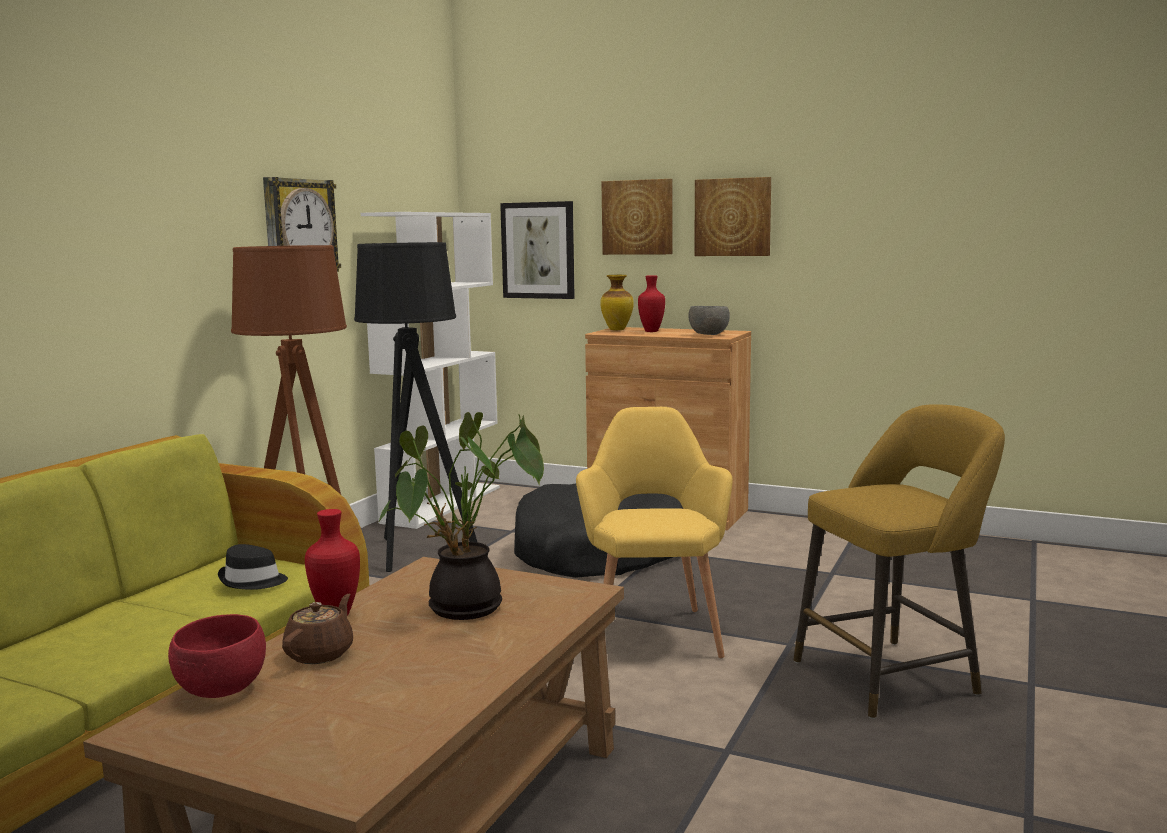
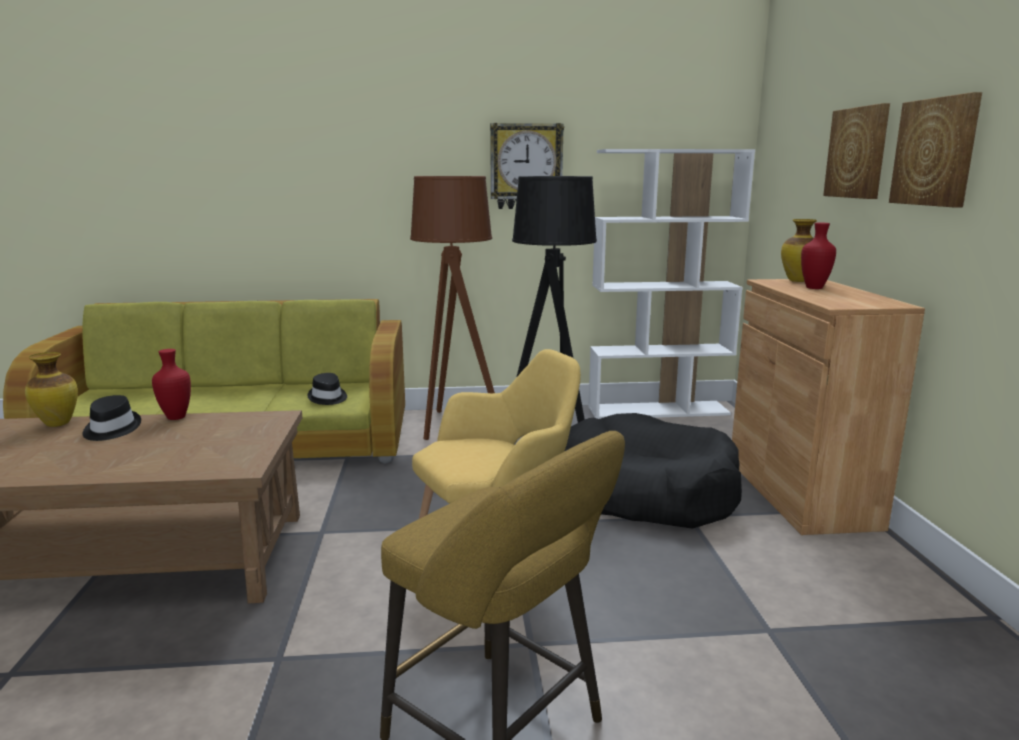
camera: 60 degrees right, 5 degrees up
(220, 690) = (57, 424): red bowl -> vase
(320, 653) = (111, 429): brown teapot -> black hat
(464, 610) = (191, 444): potted plant -> none
(538, 250) = (790, 189): picture -> none
(709, 335) = (840, 301): grey bowl -> none

